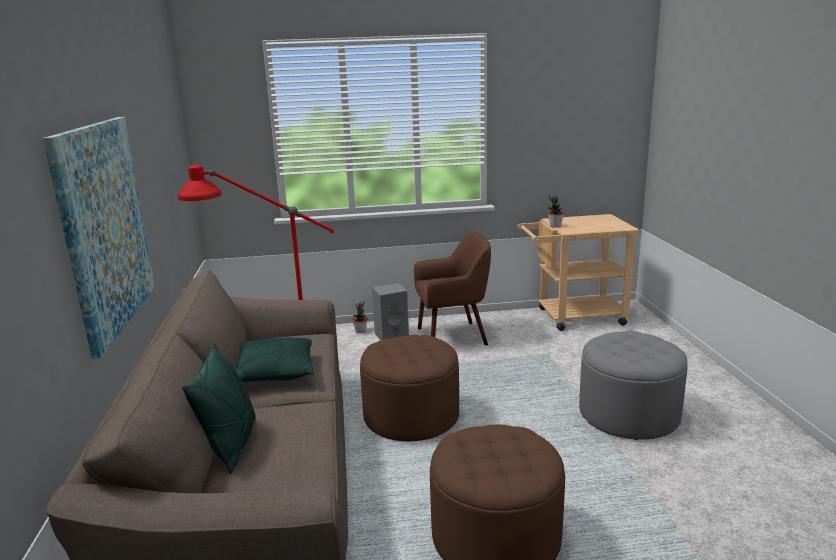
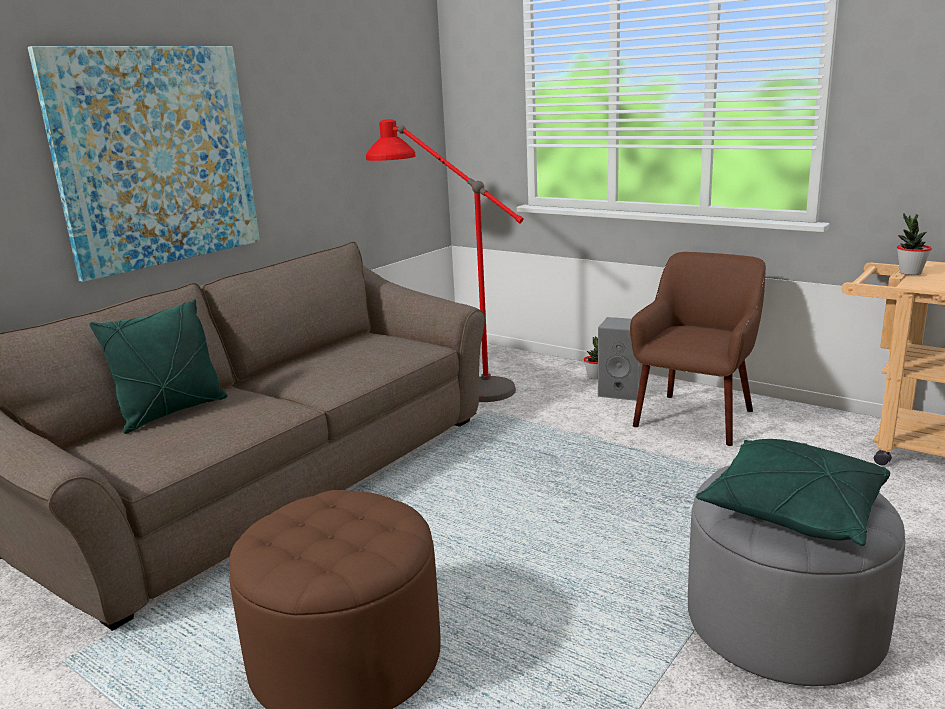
camera: 45 degrees right, 0 degrees up
(275, 373) = (322, 367): green pillow -> green pillow (793, 512)
(411, 416) = (490, 486): brown ottoman -> none
(453, 336) = (696, 418): brown armchair -> brown armchair turned 90 degrees counterclockwise

